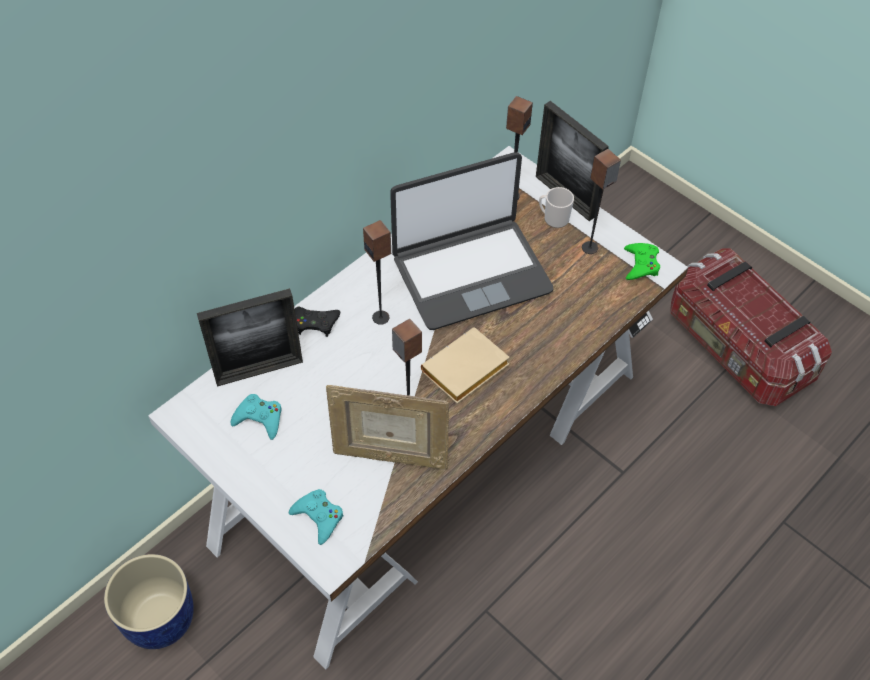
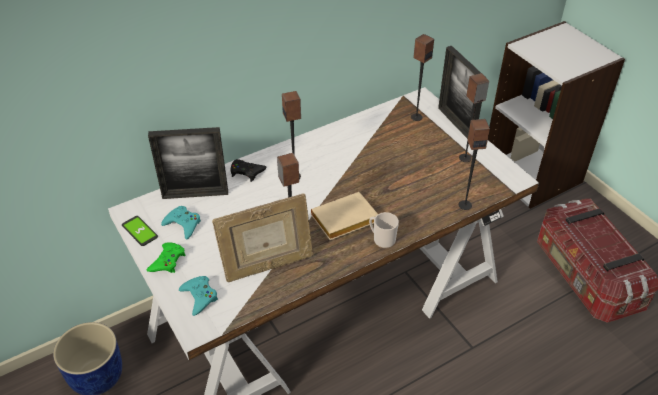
camera: 15 degrees right, 10 degrees down
(205, 441) = (139, 231): none -> phone
(389, 455) = (267, 266): picture frame -> picture frame turned 45 degrees counterclockwise
(471, 273) = (370, 160): laptop -> none
(553, 218) = (443, 135): mug -> mug (382, 239)
(607, 317) = (465, 205): none -> speaker
(641, 264) = (501, 175): green game controller -> green game controller (167, 261)
(642, 213) = (532, 173): none -> white bookcase

